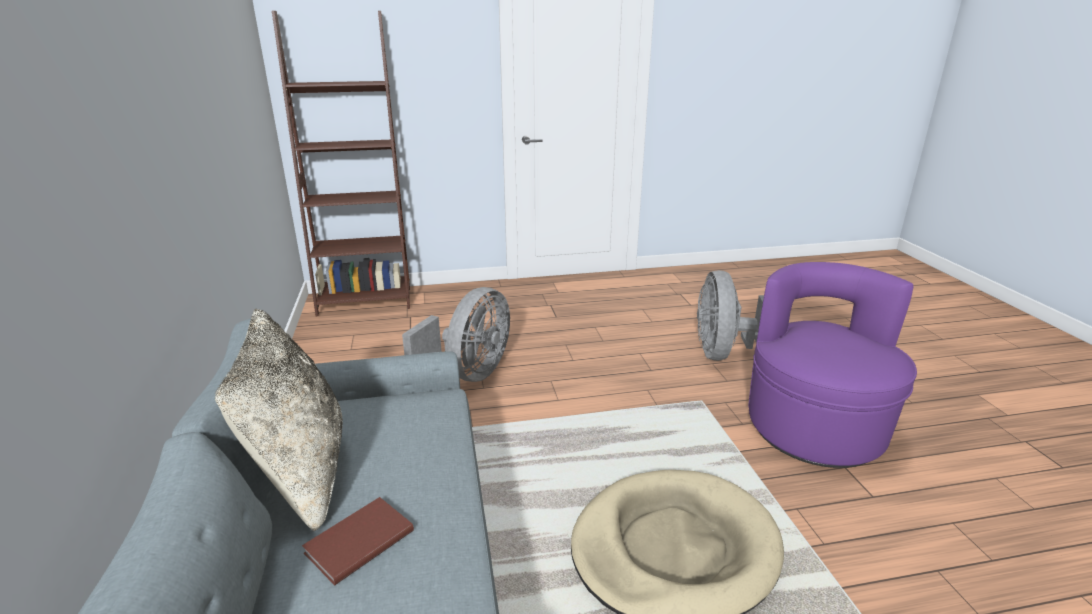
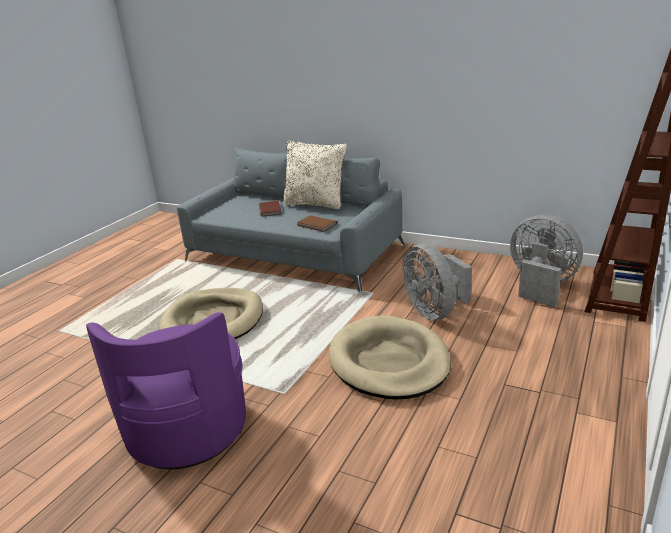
camera: 130 degrees right, 0 degrees up
(422, 424) = (316, 225): none -> brown book
(587, 368) = (389, 362): none -> beige dog bed
(723, 353) = (326, 456): grey fan -> grey fan (540, 286)
(815, 429) = (187, 429): purple armchair -> purple armchair turned 45 degrees clockwise

